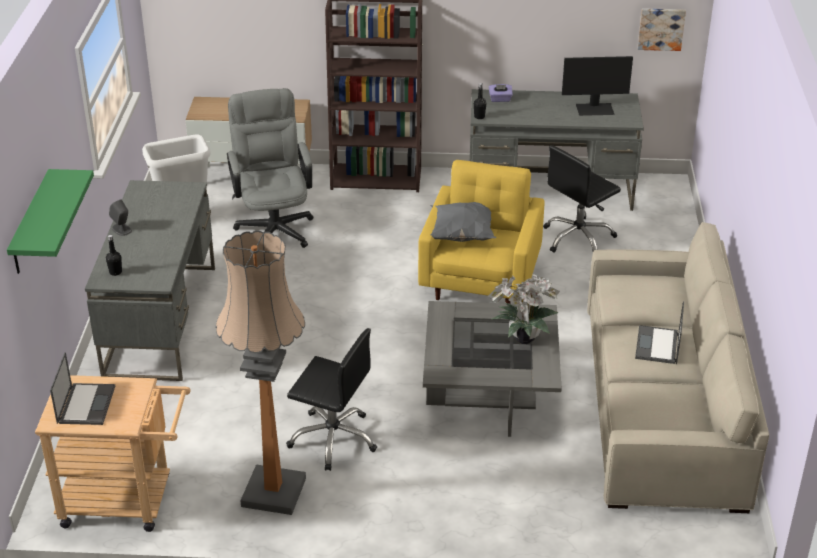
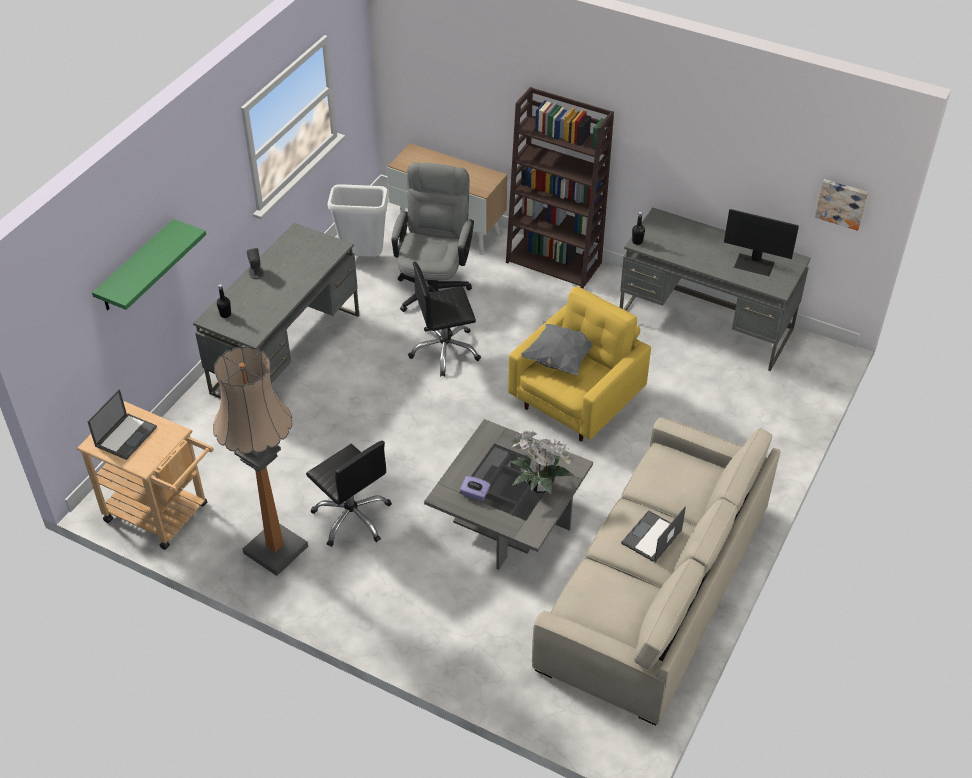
camera: 25 degrees right, 10 degrees up
(500, 99) = (670, 227): purple tissue box -> purple tissue box (475, 494)
(578, 238) = (696, 385): black office chair -> black office chair (445, 351)

